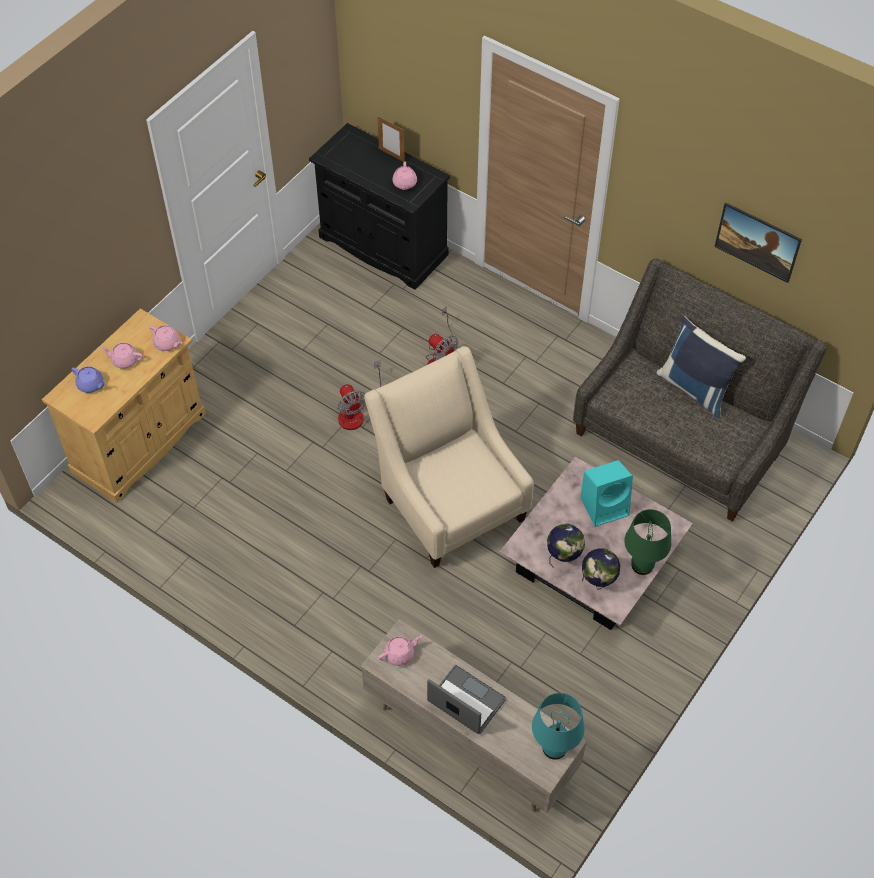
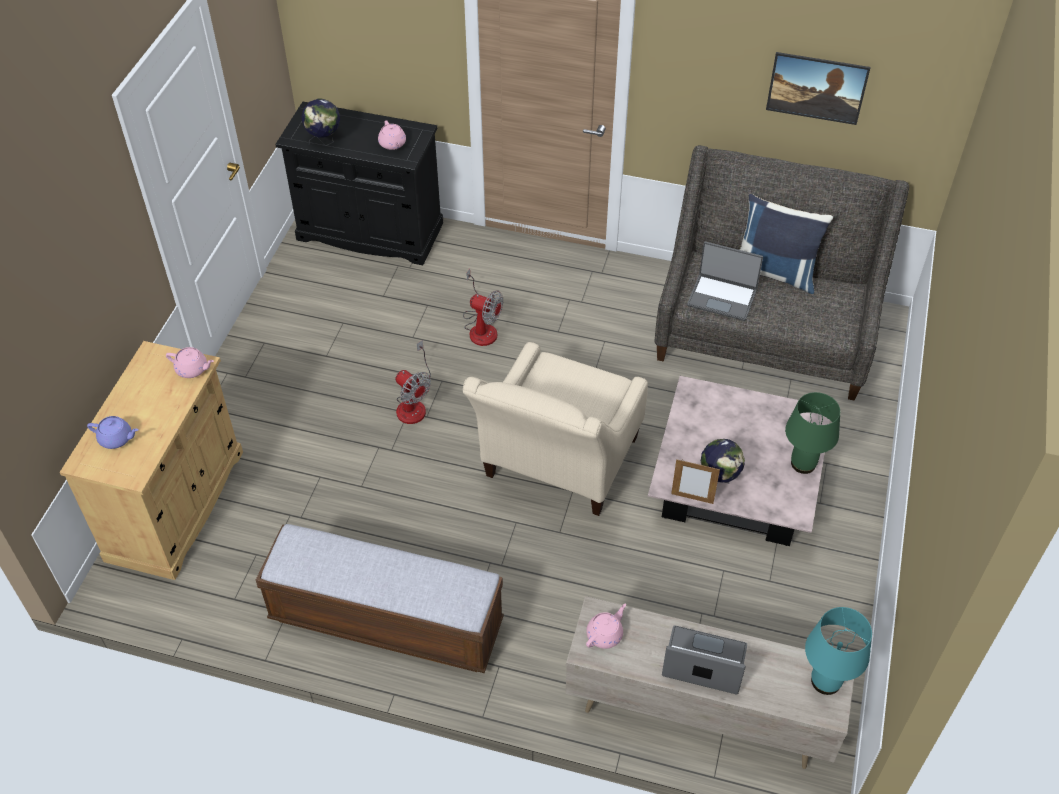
camera: 20 degrees left, 5 degrees down
(124, 360) = (147, 401): pink teapot -> none
(261, 587) = (386, 621): none -> bench
(391, 155) = (365, 120): picture frame -> picture frame (692, 498)
(449, 501) = (557, 466): beige armchair -> beige armchair turned 105 degrees counterclockwise
(598, 582) = (767, 494): globe -> globe (324, 141)
(605, 505) = (735, 415): turquoise speaker -> none
(636, 398) = (722, 297): none -> laptop

